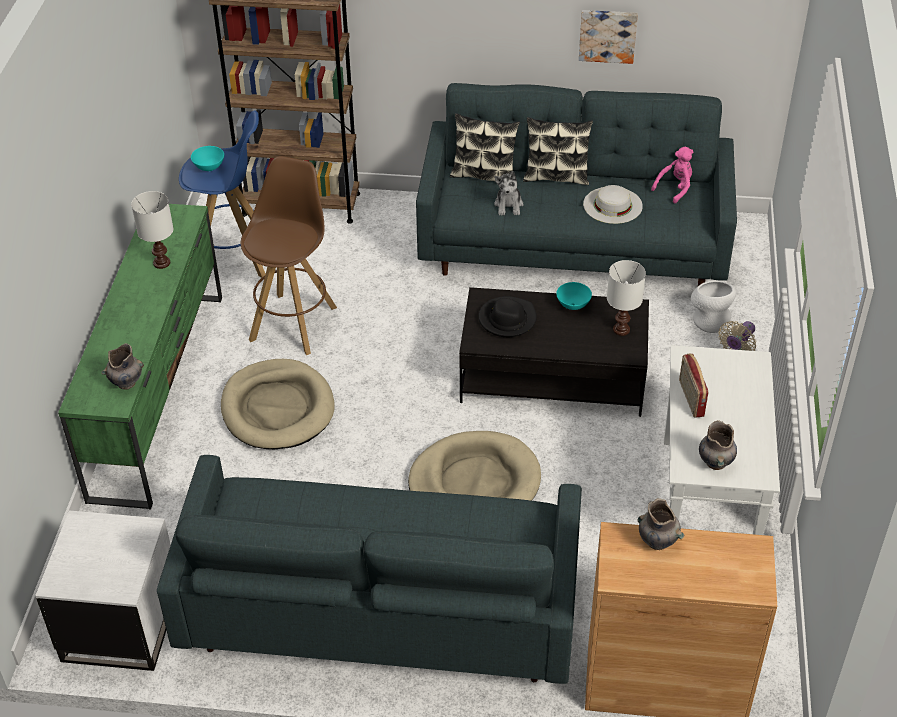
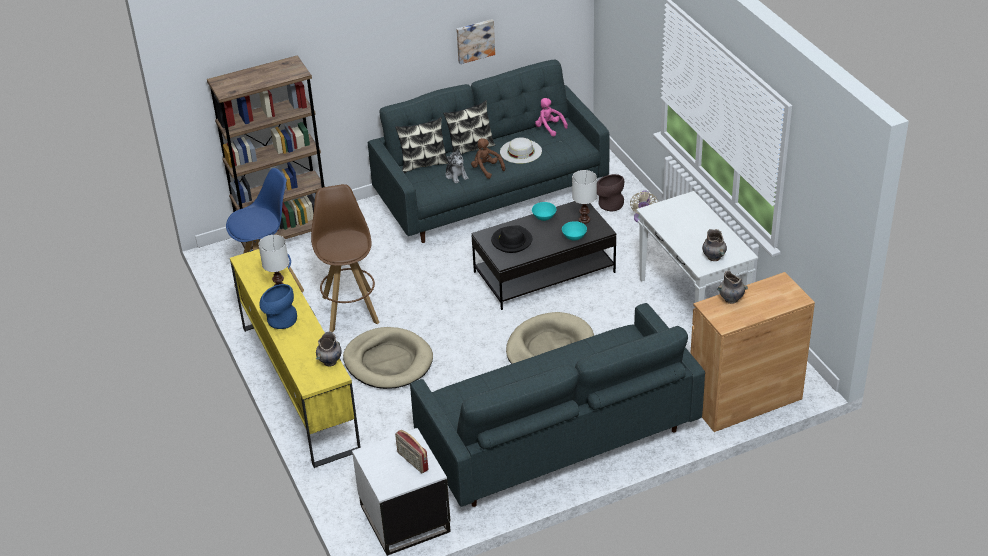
camera: 30 degrees left, 5 degrees down
(125, 303) = (280, 319): none -> blue vase
(159, 392) = (299, 386): green tv stand -> yellow tv stand
(209, 168) = (250, 222): turquoise bowl -> turquoise bowl (574, 238)
(551, 211) = (486, 169): none -> brown plush toy
(675, 188) = (549, 128): pink plush toy -> pink plush toy turned 60 degrees counterclockwise
(690, 398) = (672, 231): radio -> radio (412, 461)
(709, 319) = (609, 203): white vase -> brown vase

